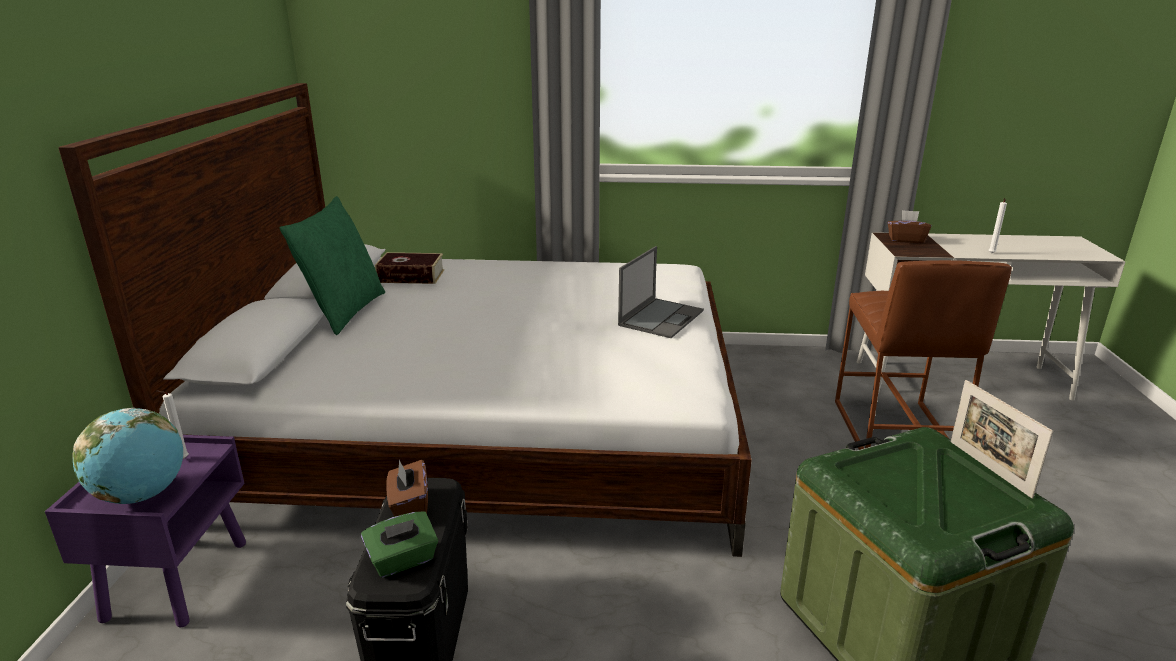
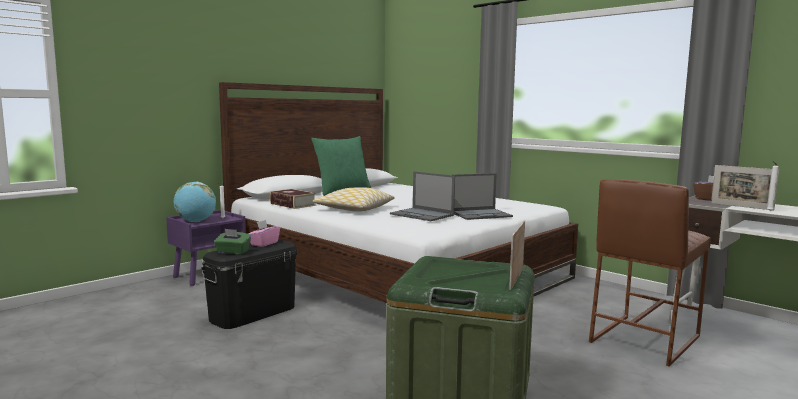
camera: 40 degrees right, 15 degrees down
(409, 505) = (264, 243): brown tissue box -> pink tissue box
(411, 276) = (395, 188): book -> book (293, 204)
(472, 363) = (354, 209): none -> pillow
(610, 349) = (422, 215): none -> laptop
(955, 249) = (741, 206): none -> picture frame

